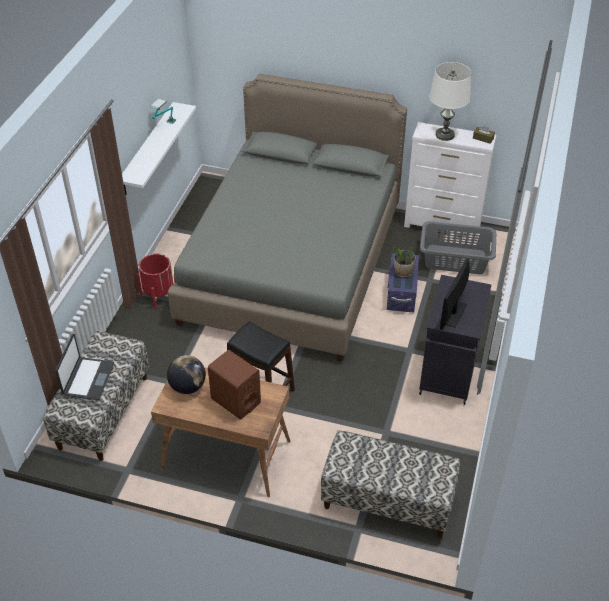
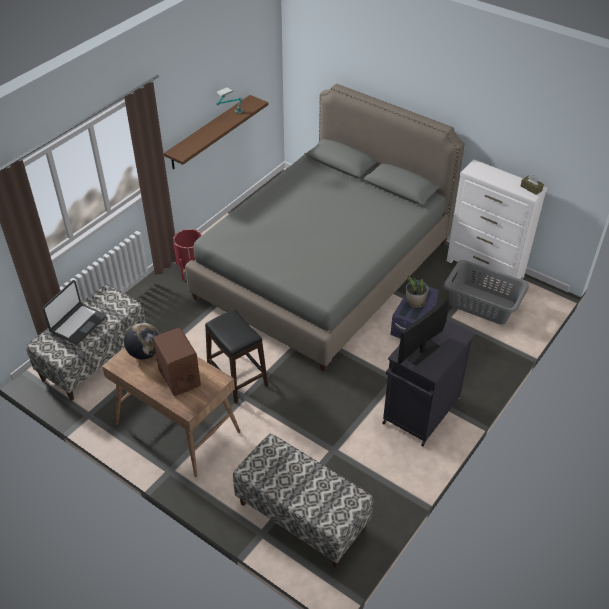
camera: 20 degrees right, 0 degrees up
(147, 149) = (209, 132): white shelf -> brown shelf
(445, 135) = (493, 177): white table lamp -> none

